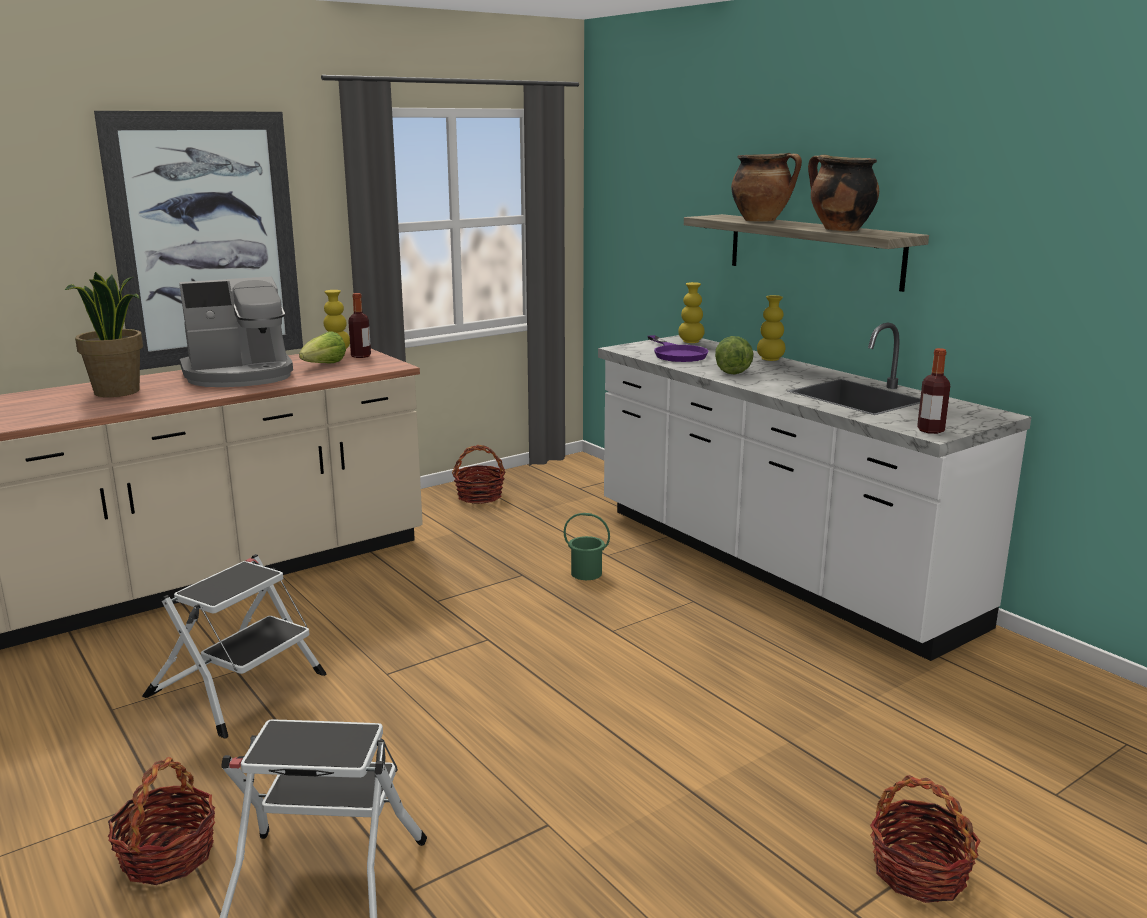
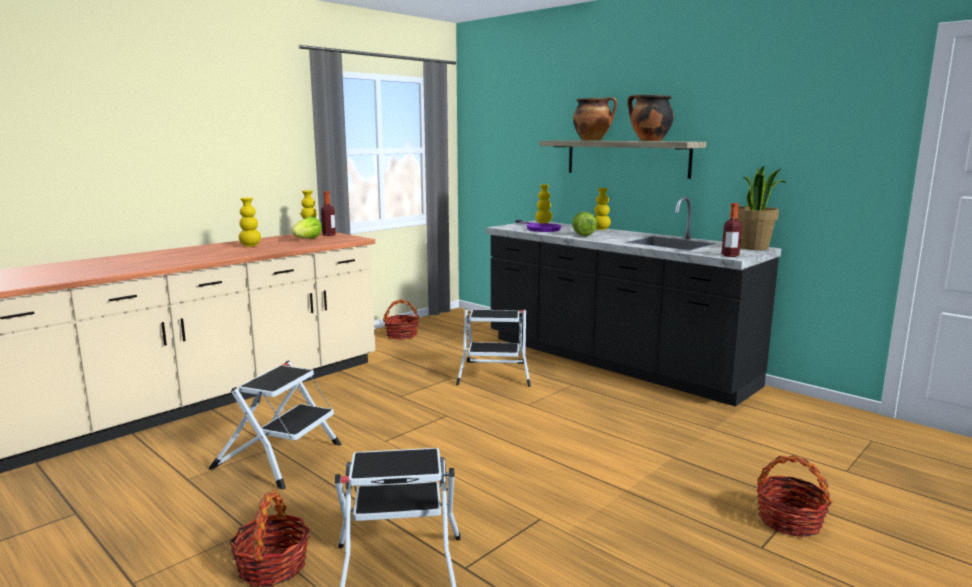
camera: 10 degrees left, 5 degrees down
(117, 392) = (166, 256): potted plant -> potted plant (754, 247)
(207, 239) = (219, 154): picture -> none
(240, 375) = (250, 246): coffee machine -> yellow vase
(586, 573) = (494, 374): green bucket -> step ladder
(773, 565) = (613, 362): white counter -> black counter

